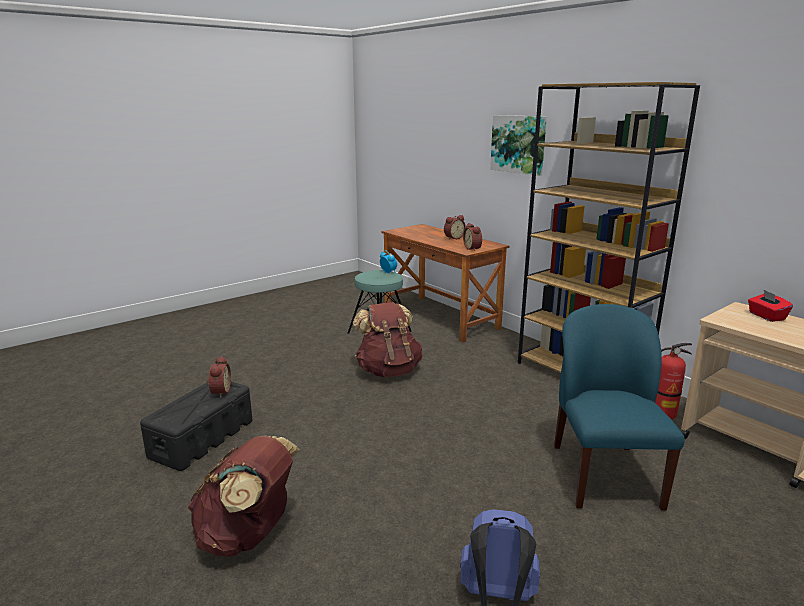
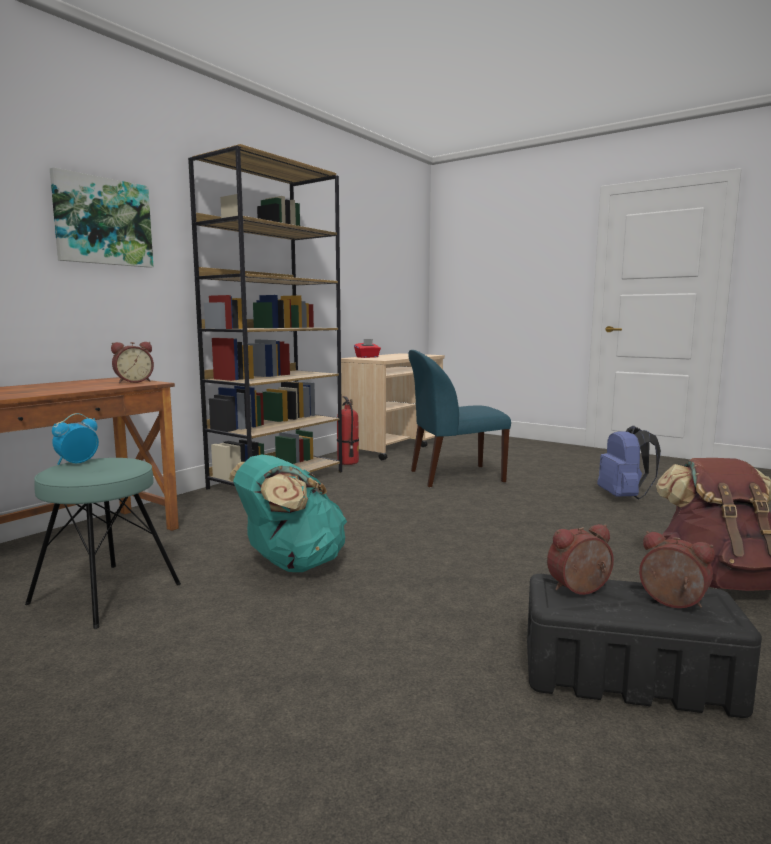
camera: 105 degrees left, 10 degrees down
(388, 370) = (291, 565): brown backpack -> turquoise backpack
(453, 238) = (43, 387): alarm clock -> alarm clock (671, 603)

